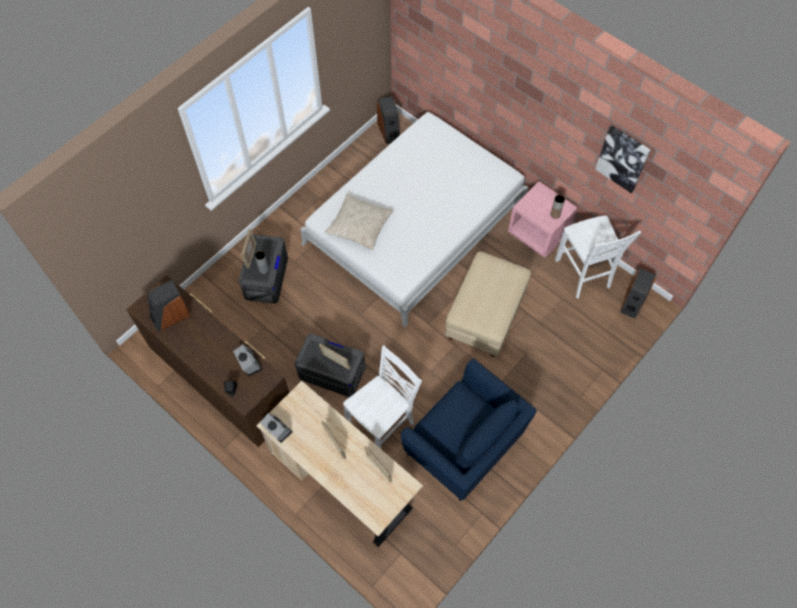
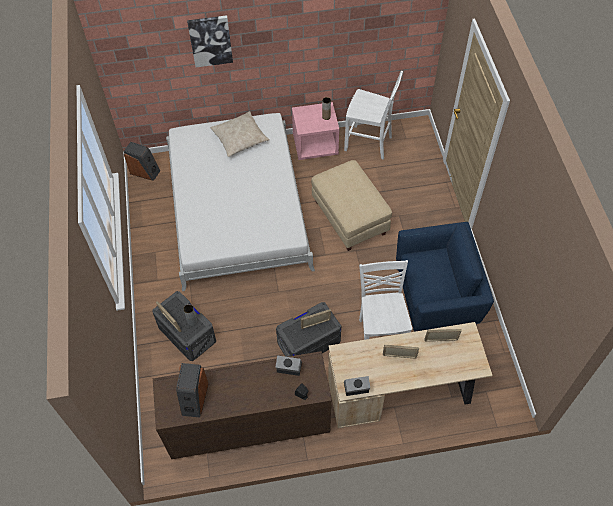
camera: 50 degrees left, 5 degrees down
(359, 226) = (222, 231): beige pillow -> beige pillow (240, 138)
(622, 158) = (356, 31): picture -> picture (210, 40)
(632, 302) = (413, 133): speaker -> none

